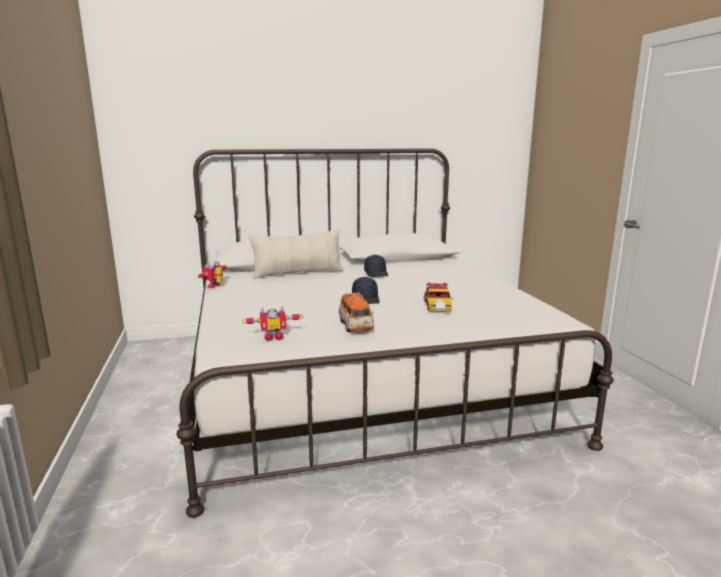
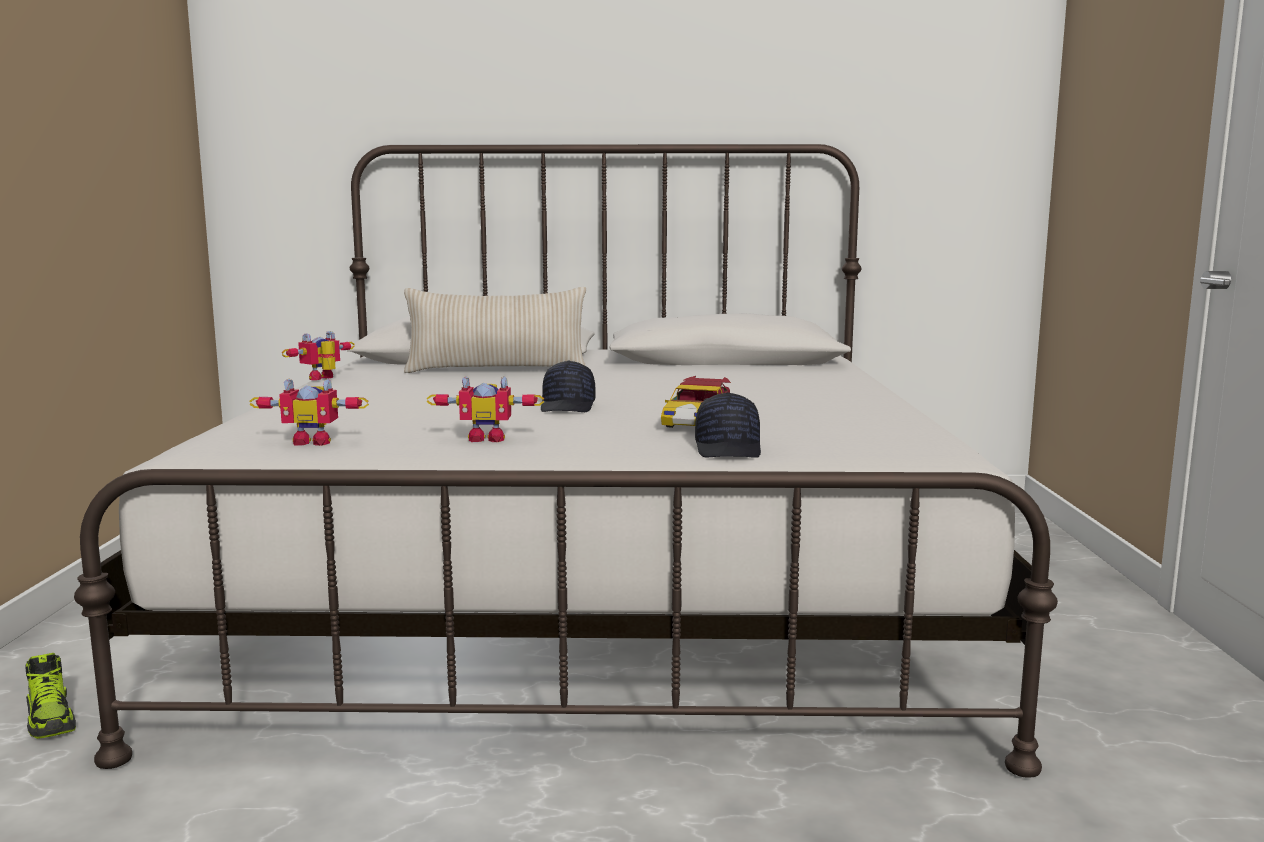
camera: 15 degrees right, 5 degrees down
(140, 494) = (51, 721): none -> shoe
(355, 326) = (487, 438): toy car -> toy robot
(376, 273) = (645, 376): black cap -> black cap (729, 449)

